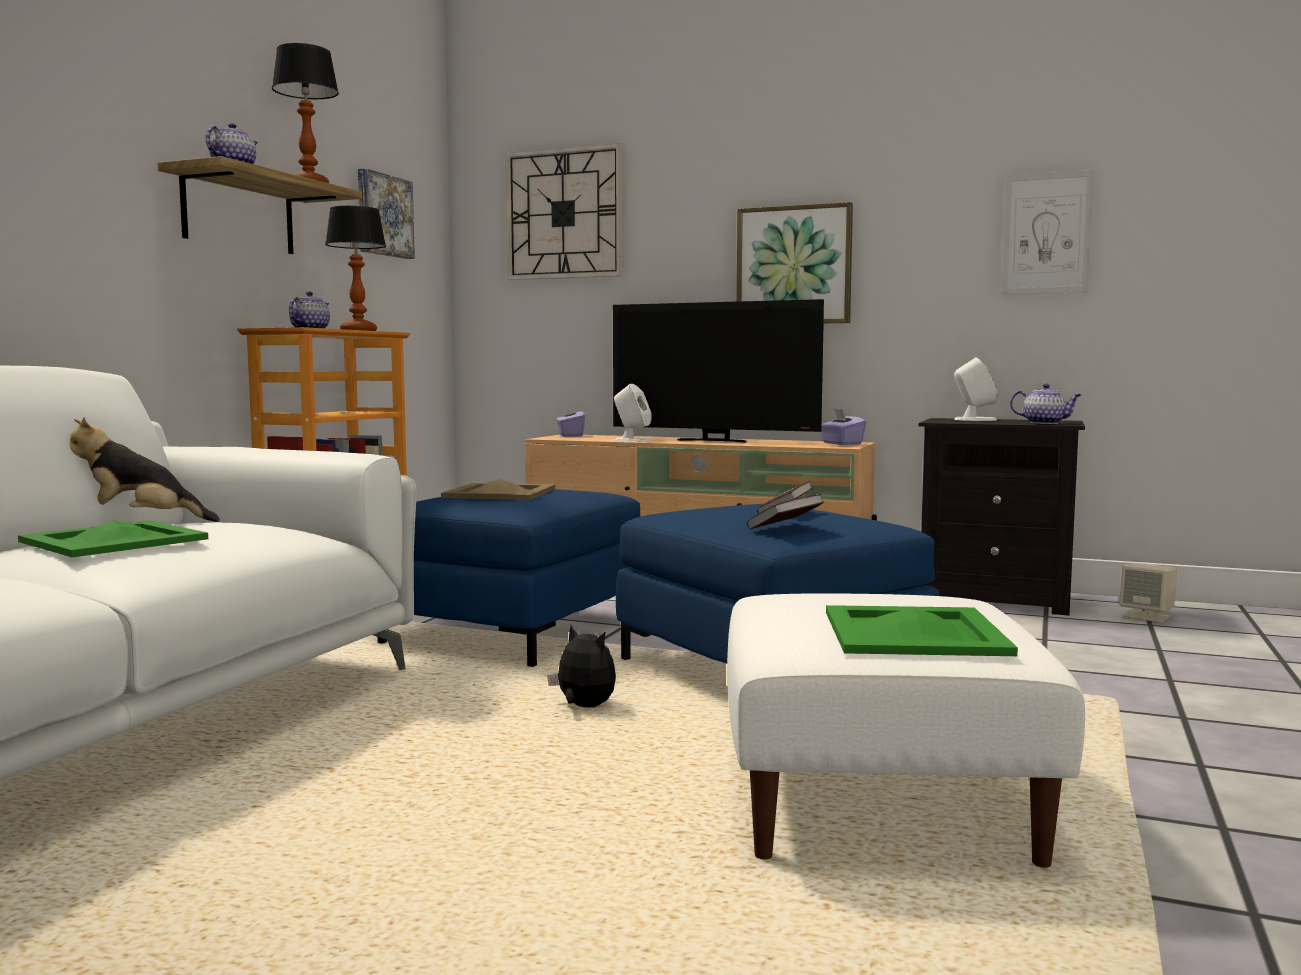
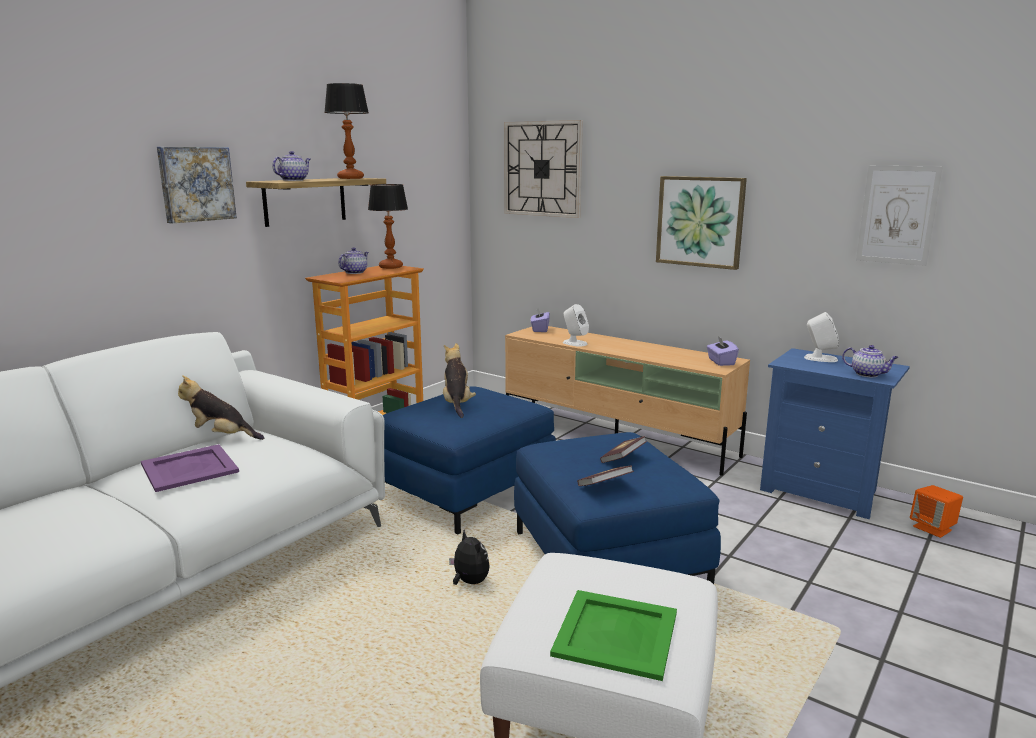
camera: 15 degrees right, 10 degrees up
(113, 540) = (189, 468): green tray -> purple tray
(383, 215) = (414, 177): picture -> picture (196, 184)
(500, 493) = (457, 404): beige tray -> plush toy
(714, 440) = (632, 348): television -> none
(996, 599) = (823, 491): black nightstand -> blue nightstand
(1147, 616) = (933, 528): beige speaker -> orange speaker

